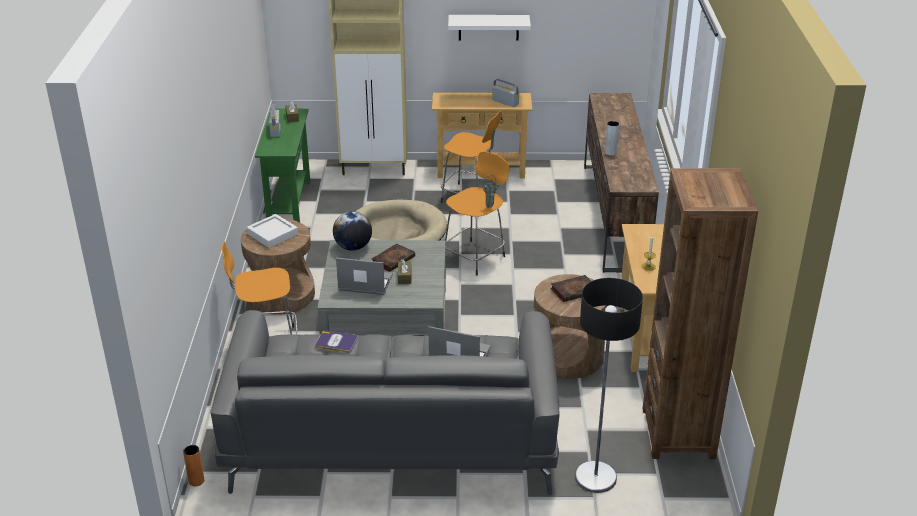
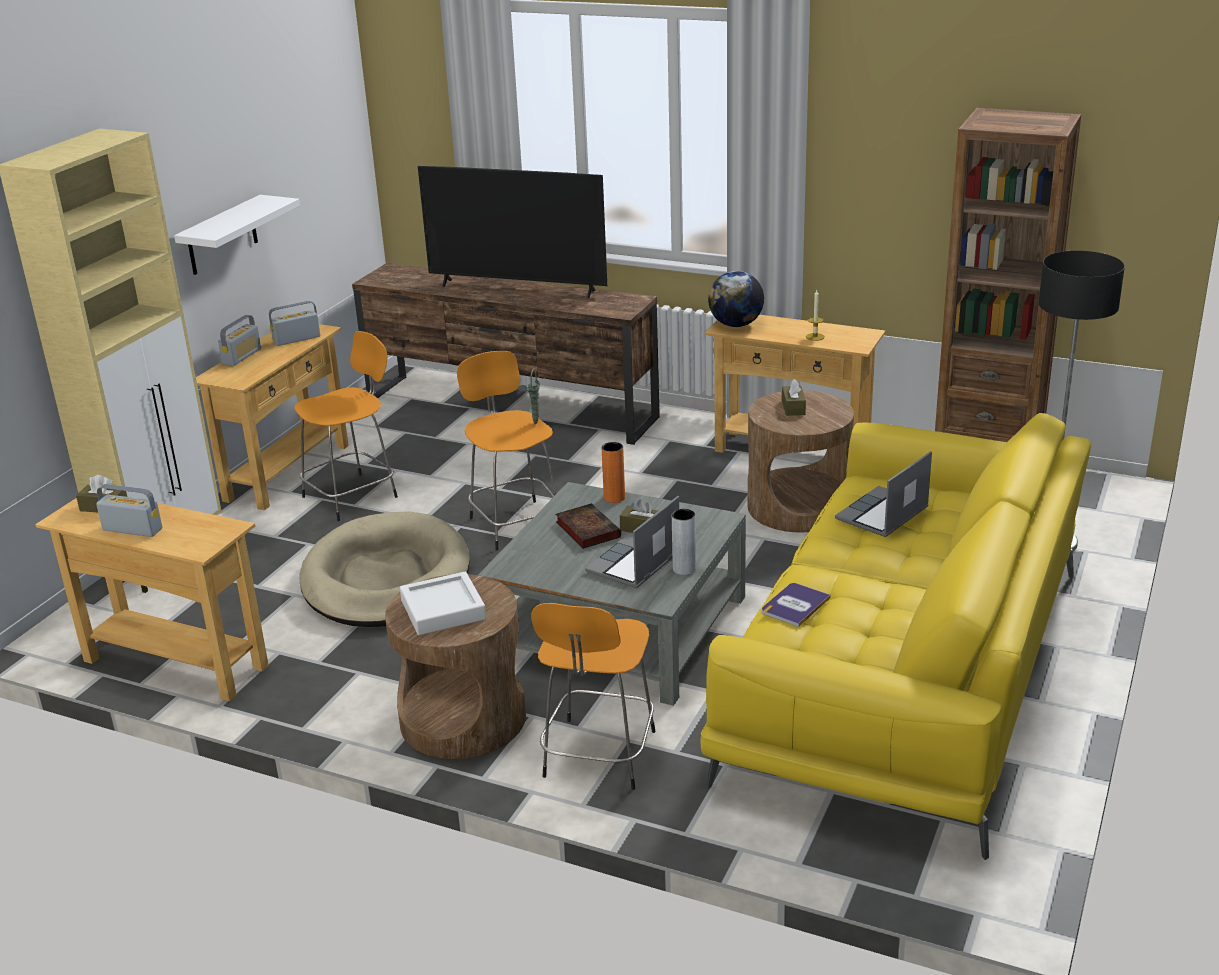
camera: 65 degrees left, 5 degrees down
(196, 481) = (941, 894): orange vase -> orange vase (614, 498)
(289, 204) = (175, 663): green console table -> beige console table
(353, 247) = (520, 557): globe -> globe (736, 325)
(391, 435) = (904, 675): grey sofa -> yellow sofa
(472, 95) = (242, 356): none -> radio
(575, 290) = (793, 407): book -> brown tissue box
(610, 152) = (531, 301): grey vase -> grey vase (684, 569)
(628, 143) = (518, 288): none -> television

